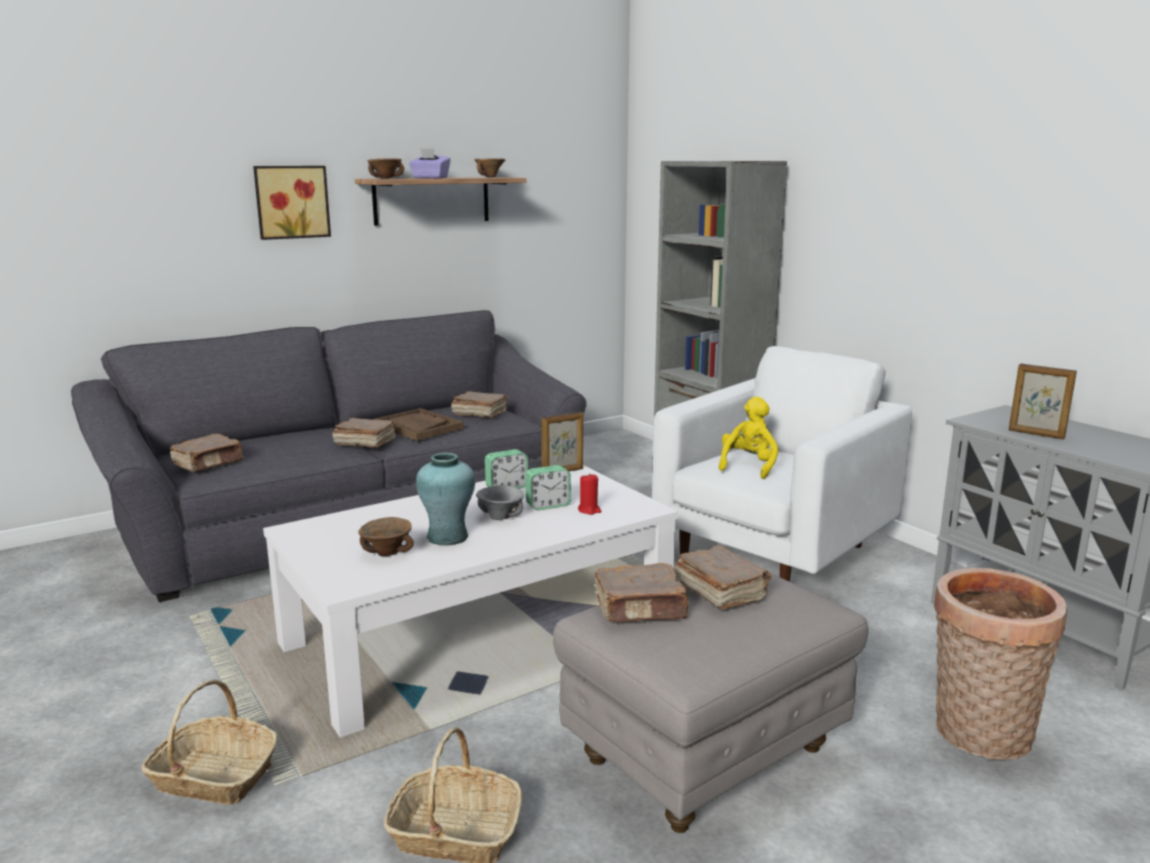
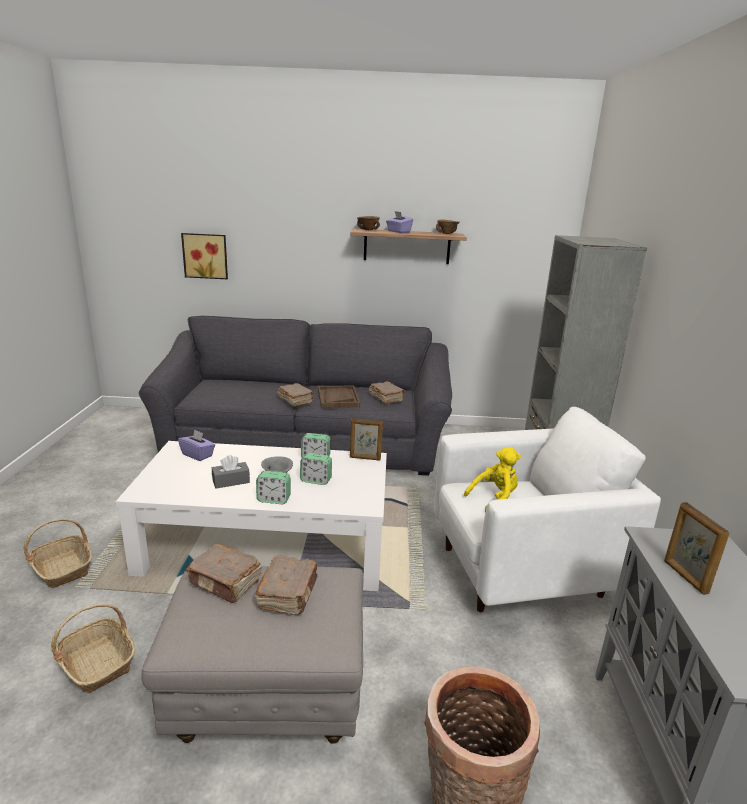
camera: 35 degrees right, 5 degrees up
(209, 464) = (207, 392): brown book -> none
(291, 202) = (311, 240): picture -> picture (205, 255)
(344, 528) = (197, 455): none -> purple tissue box
(388, 553) = (189, 480): brown bowl -> none
(447, 537) = (231, 481): turquoise vase -> grey tissue box
(535, 535) = (273, 499): none -> alarm clock
(589, 510) = (332, 494): red candle -> none

